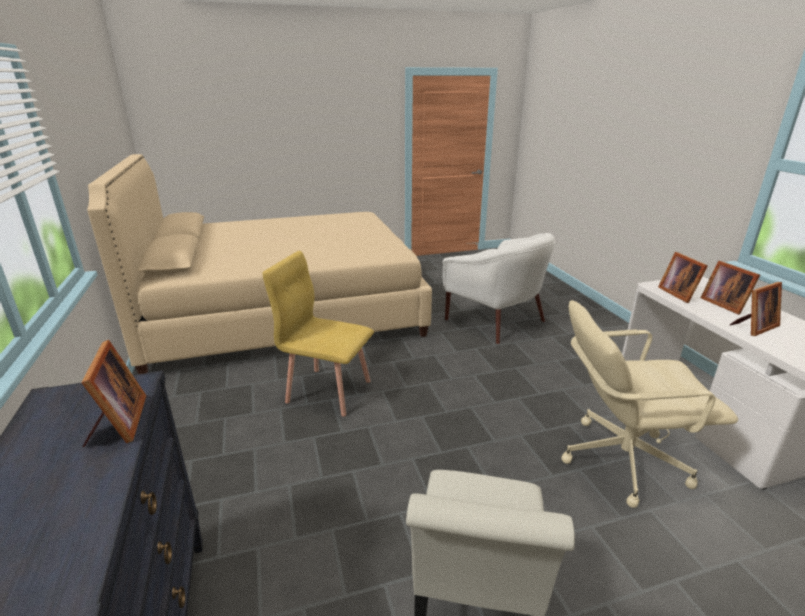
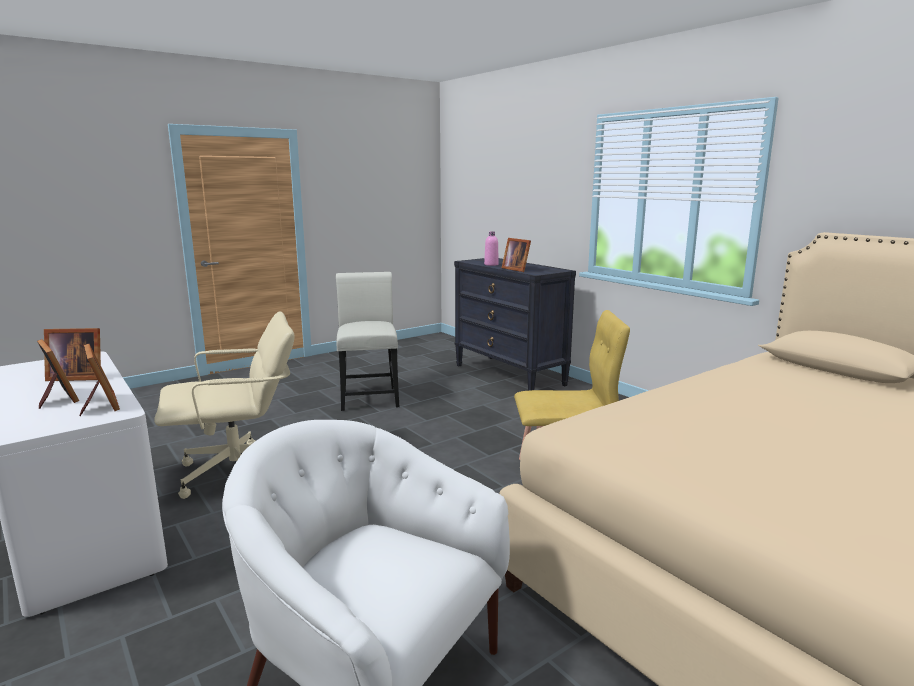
camera: 160 degrees right, 10 degrees down
(87, 500) = (491, 264): none -> pink bottle
(753, 327) = (76, 377): picture frame -> picture frame turned 135 degrees counterclockwise

